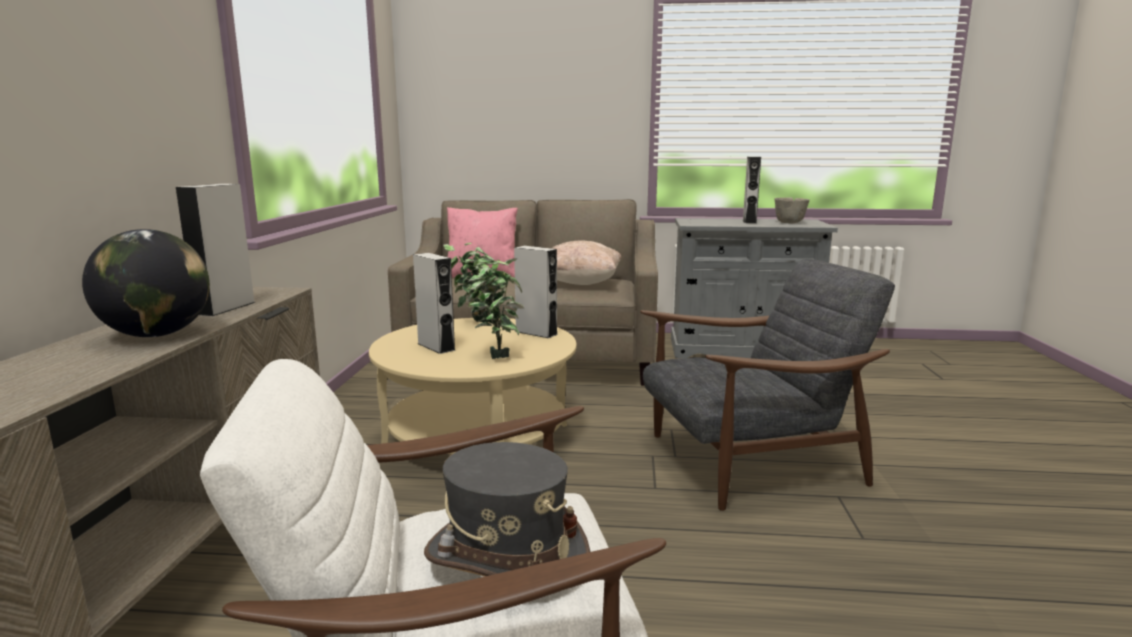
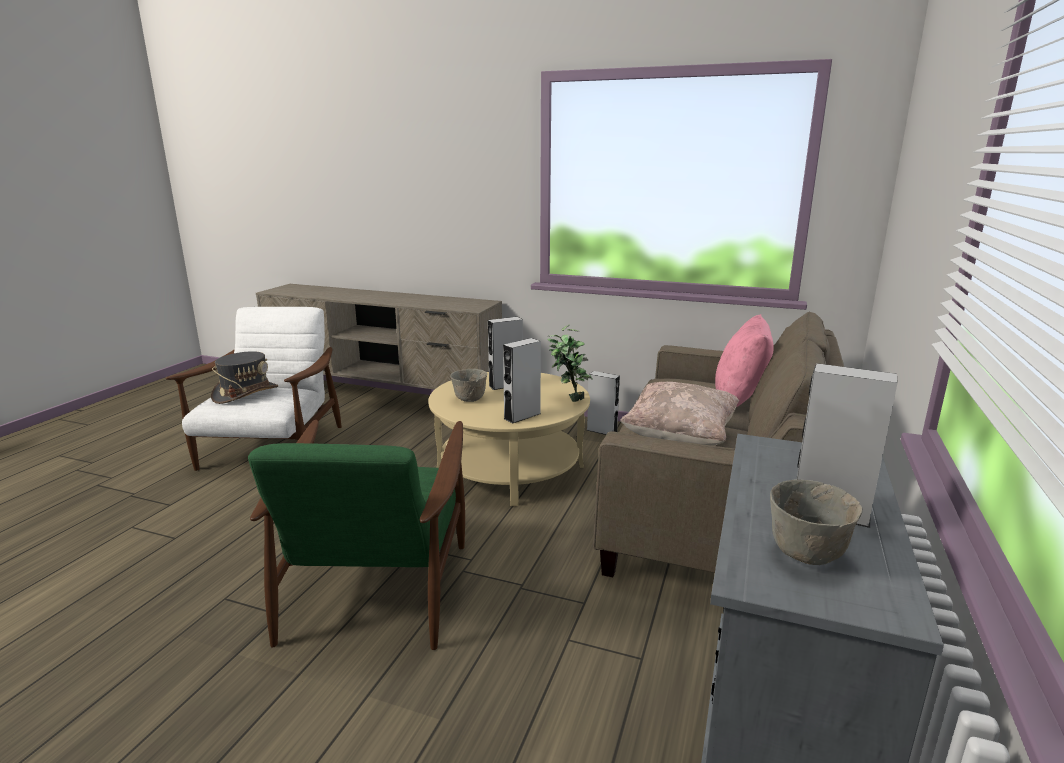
camera: 105 degrees right, 5 degrees up
(157, 335) = (399, 300): globe -> none
(225, 308) = (440, 304): grey speaker -> grey speaker (602, 431)
(496, 355) = (470, 399): potted plant -> grey bowl
(749, 461) = (377, 586): grey armchair -> green armchair

